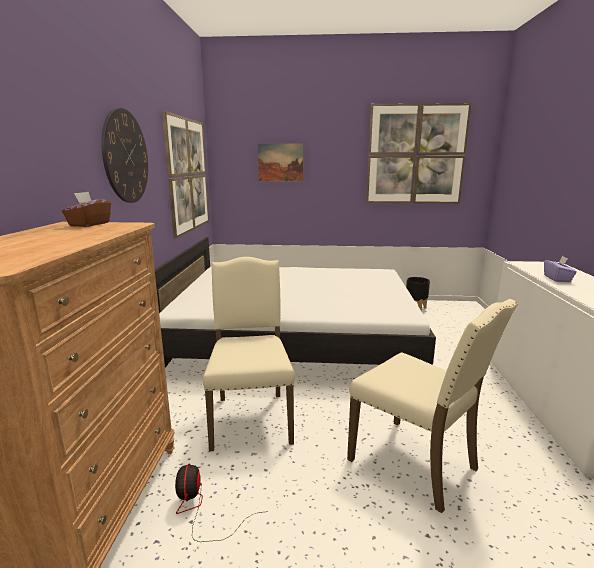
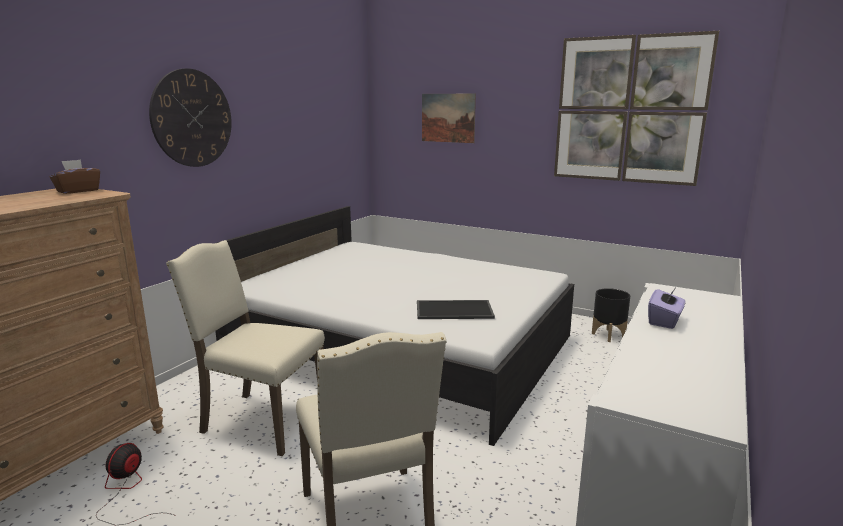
camera: 25 degrees right, 0 degrees up
(187, 175) = (317, 133): picture -> none
(251, 418) = (261, 420): beige chair -> beige chair turned 90 degrees counterclockwise
(366, 300) = (455, 310): none -> tray

